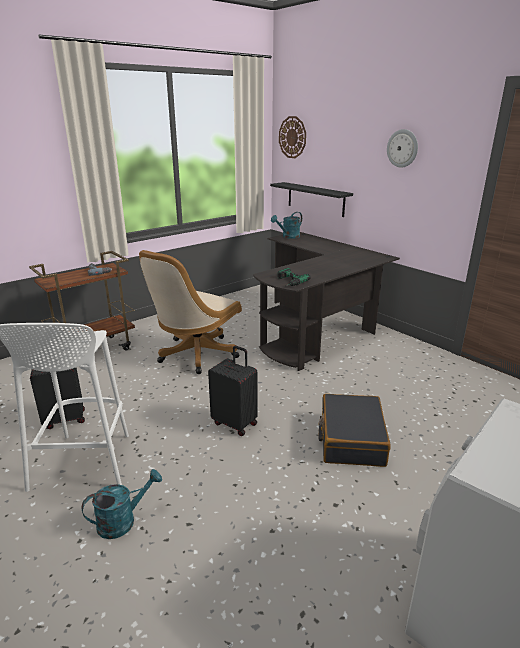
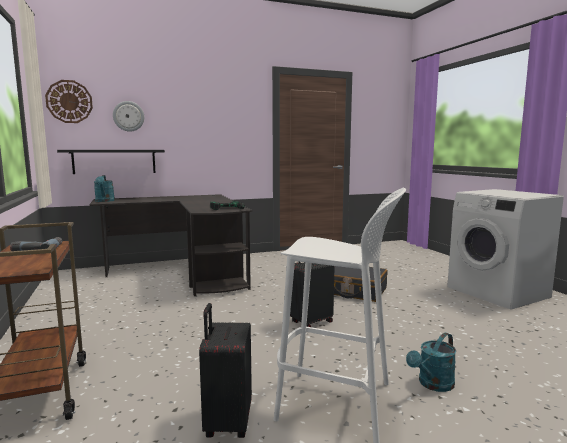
camera: 70 degrees left, 15 degrees down
(123, 521) = (433, 385): turquoise watering can -> turquoise watering can turned 120 degrees counterclockwise
(194, 356) = (165, 325): office chair -> none
(402, 148) = (207, 110): wall clock -> wall clock (128, 116)

